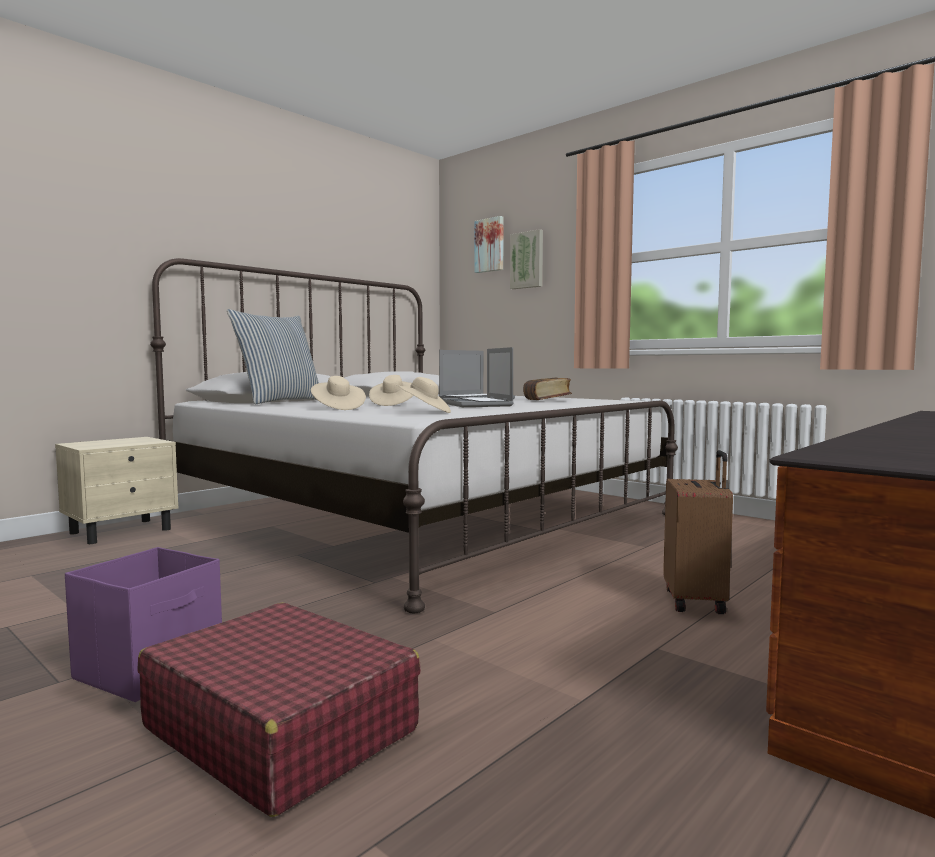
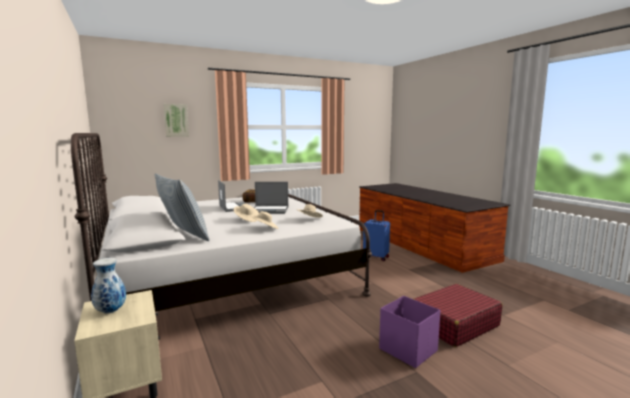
camera: 70 degrees left, 5 degrees up
(118, 441) = (110, 311): none -> vase
(490, 245) = (143, 107): picture -> none
(696, 601) = (376, 257): brown suitcase -> blue suitcase

